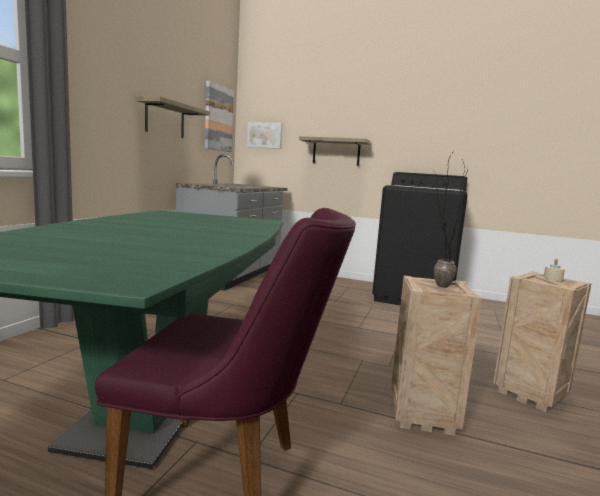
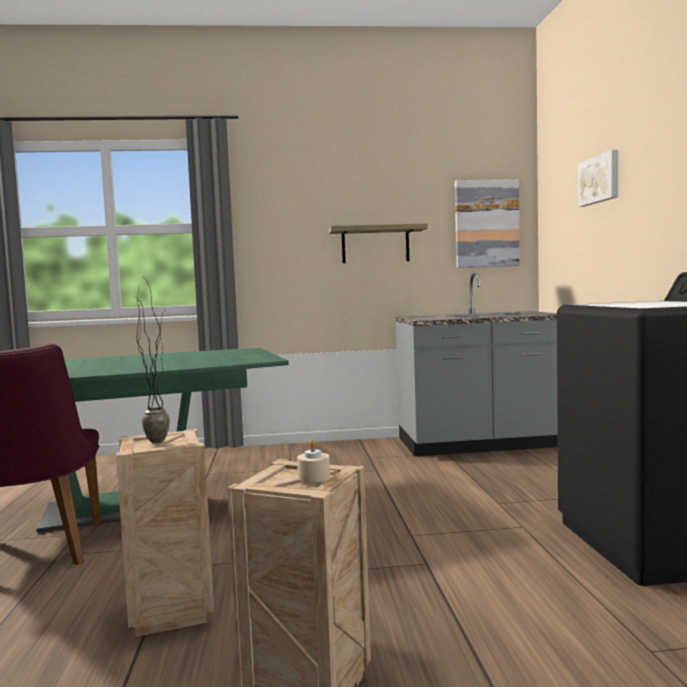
camera: 65 degrees right, 5 degrees down
(265, 135) = (558, 233): picture -> picture (600, 179)
(336, 152) = (623, 245): shelf -> none

